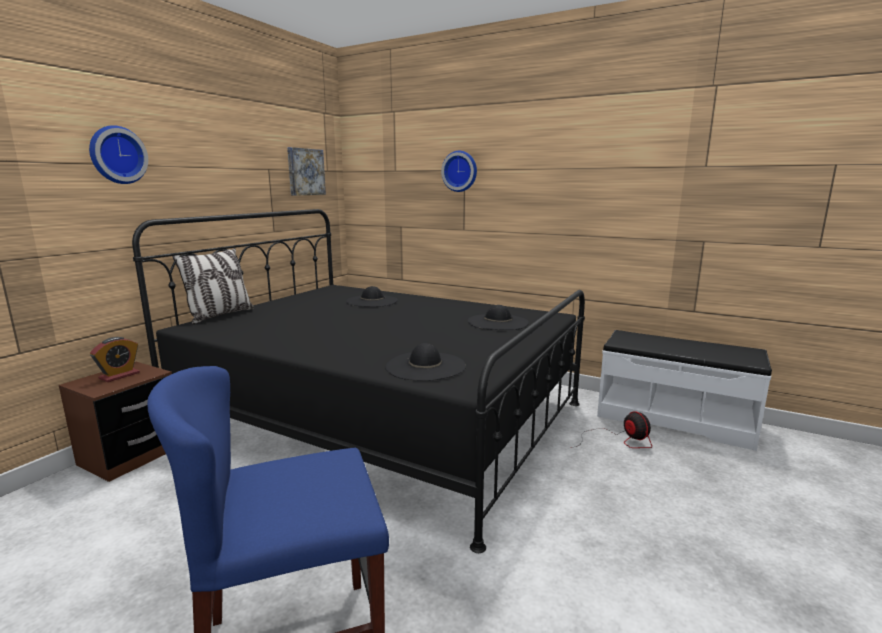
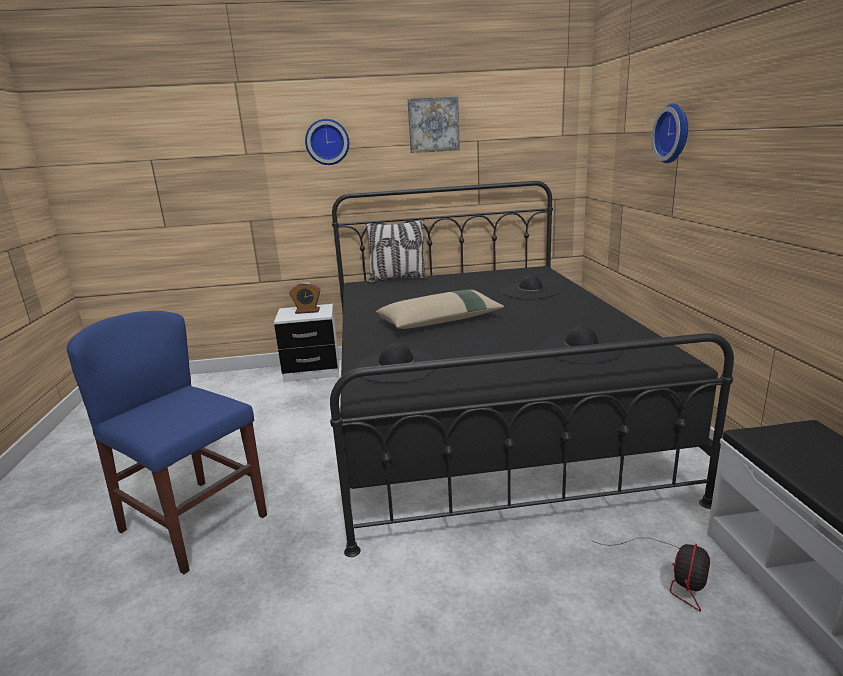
camera: 55 degrees right, 5 degrees up
(131, 456) = (312, 371): brown nightstand -> white nightstand
(305, 172) = (526, 139): picture -> picture (433, 125)
(364, 332) = (441, 321): none -> beige pillow

